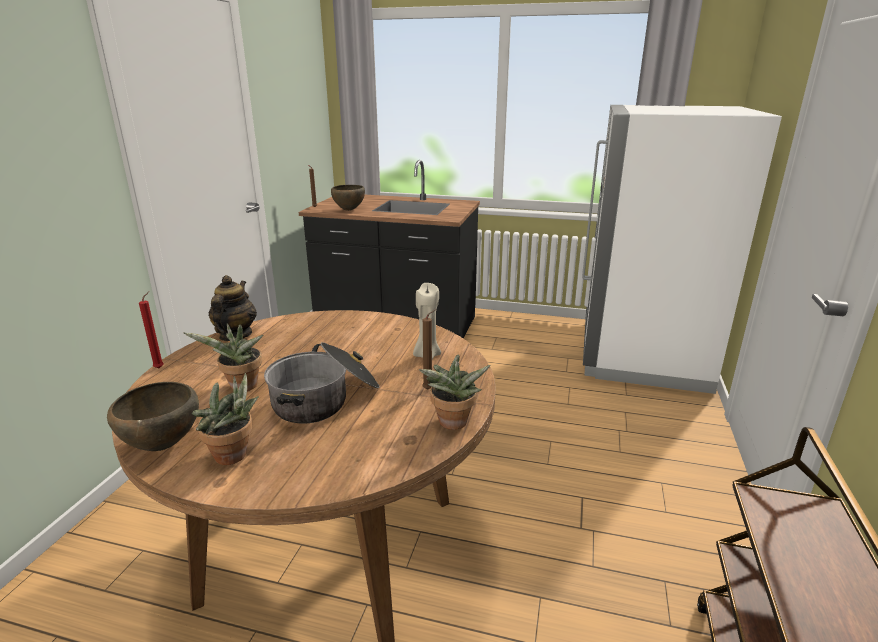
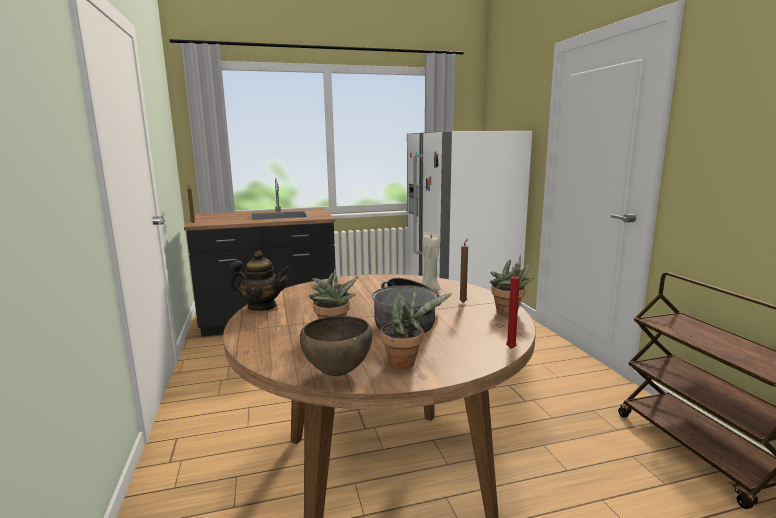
camera: 30 degrees left, 10 degrees down
(160, 367) = (234, 337): red candle -> red candle (510, 348)
(235, 335) = (262, 307): teapot -> teapot turned 120 degrees clockwise
(349, 210) = (230, 221): brown bowl -> none

